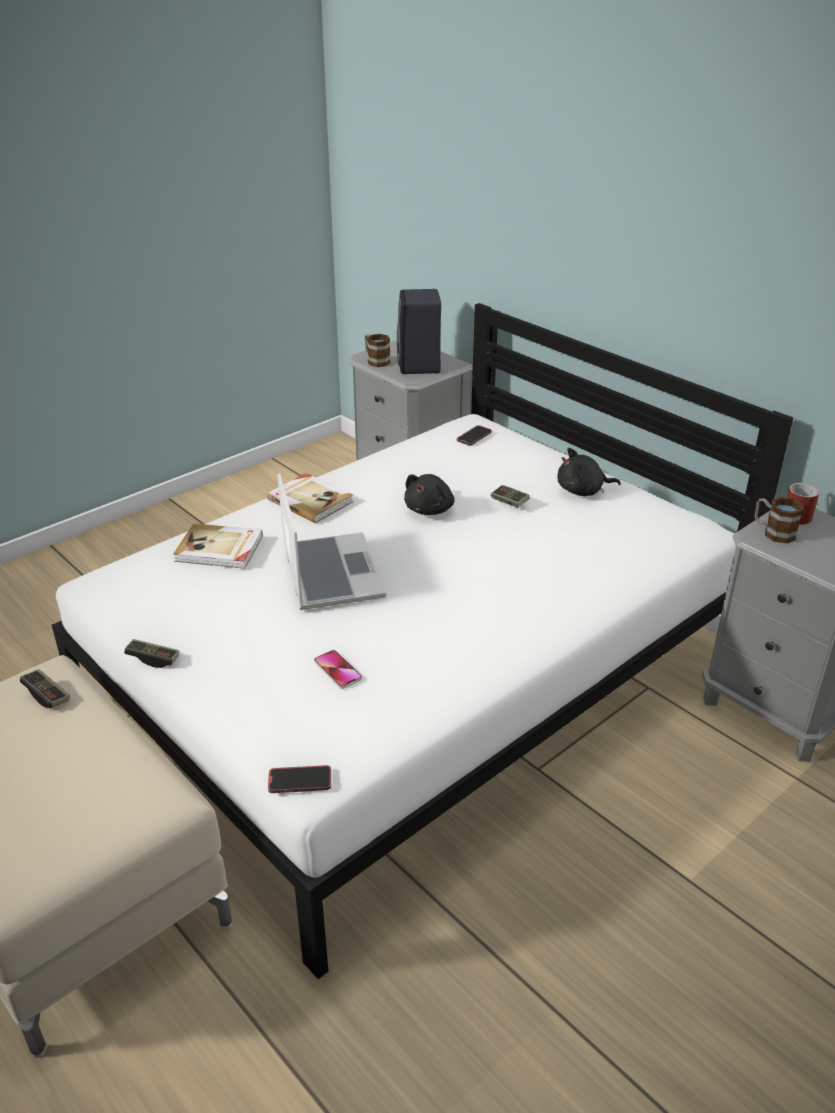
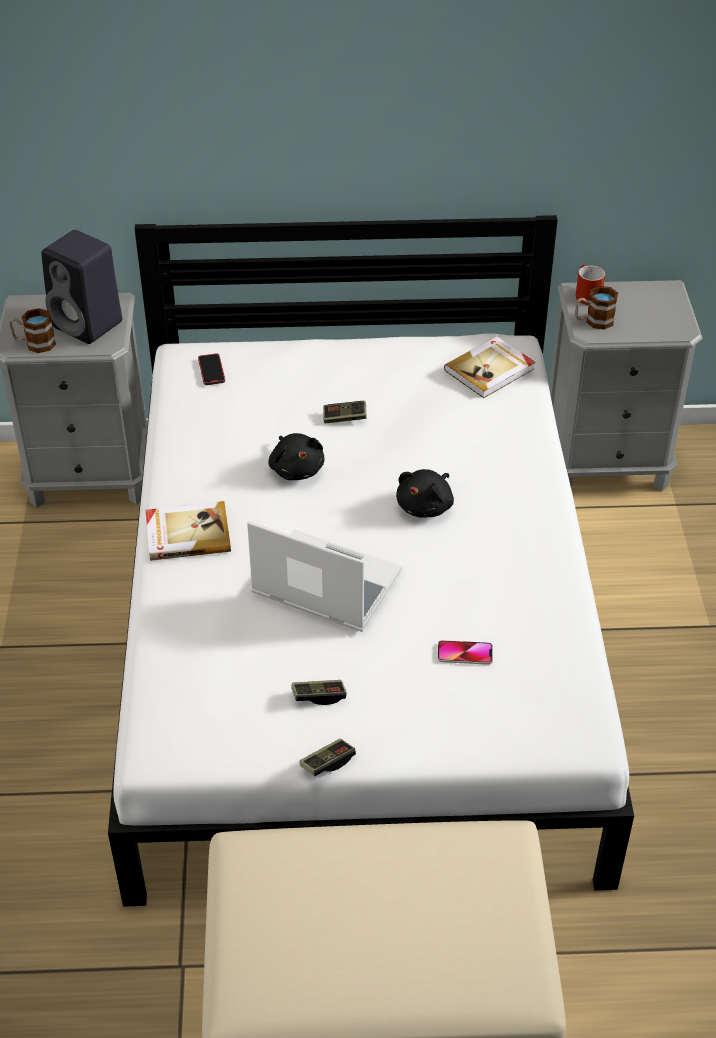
camera: 50 degrees left, 10 degrees up
(46, 695) = (289, 865): game controller -> game controller (319, 696)
(219, 549) = (200, 637): book -> book (490, 370)
(300, 781) = (577, 745): phone -> none
(583, 491) = (379, 368): black plush toy -> black plush toy (426, 506)

